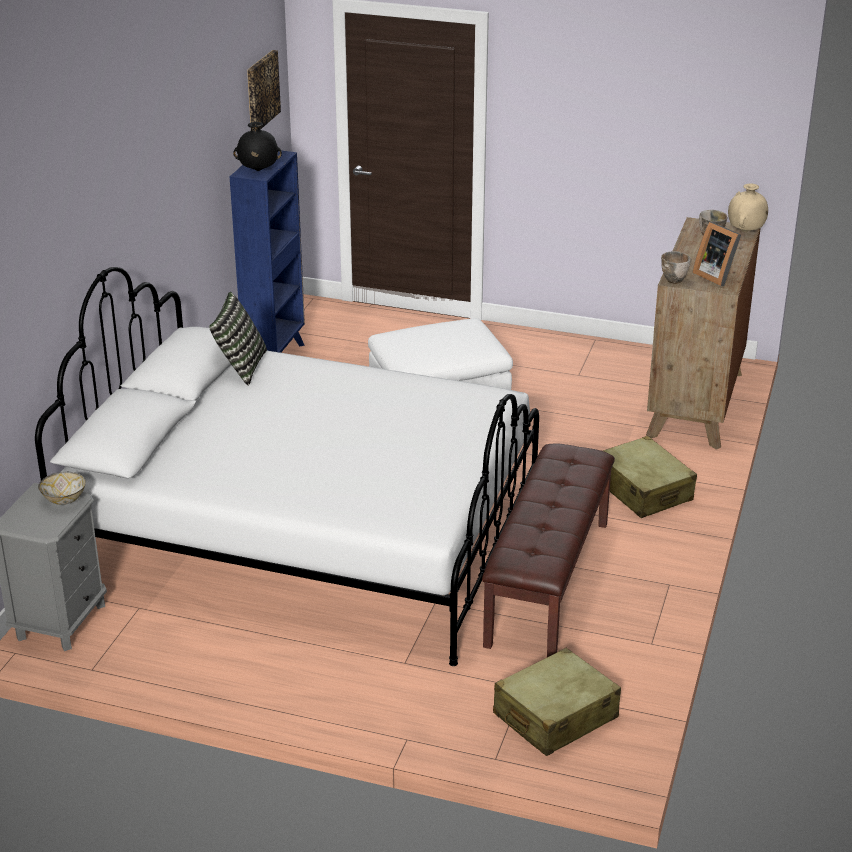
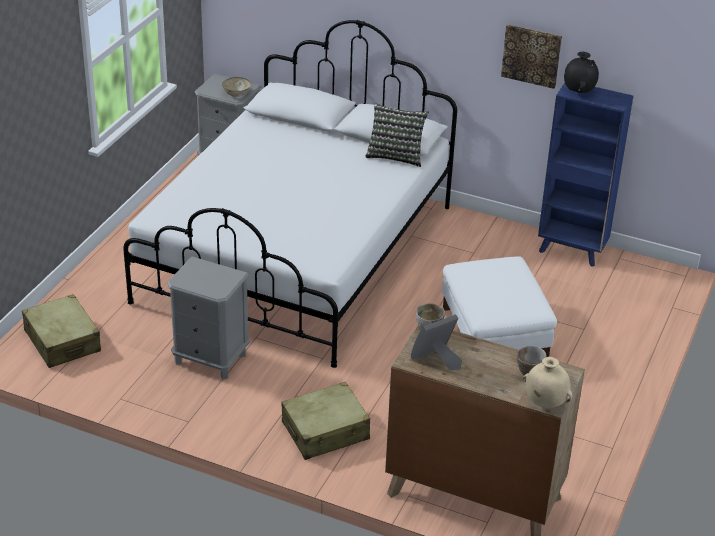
camera: 95 degrees right, 5 degrees up
(261, 90) = (669, 59): picture -> picture (531, 55)
(547, 582) = (211, 358): brown bench -> grey nightstand

